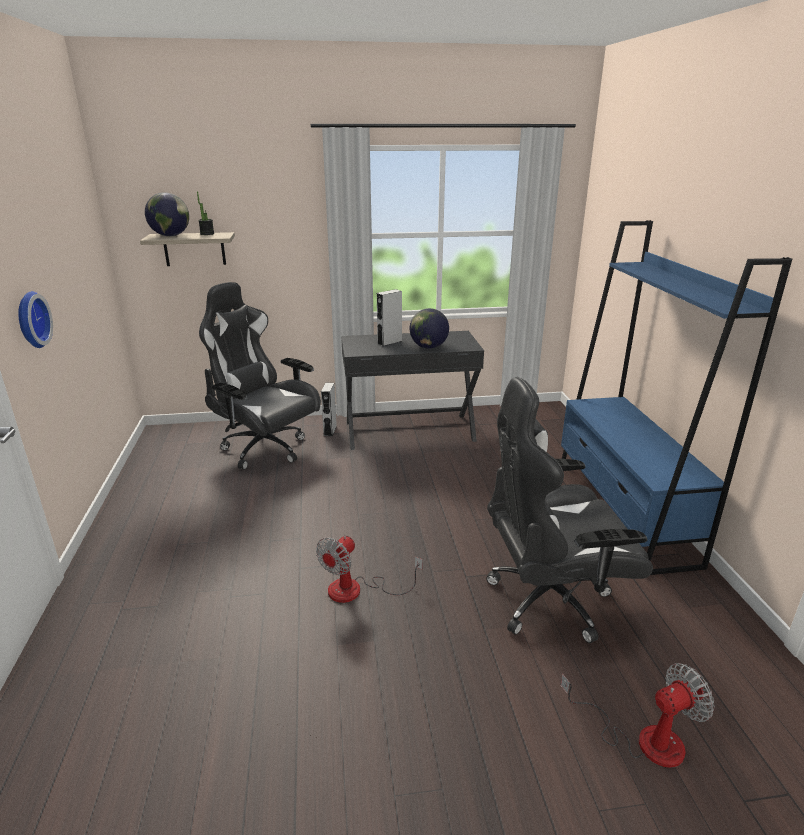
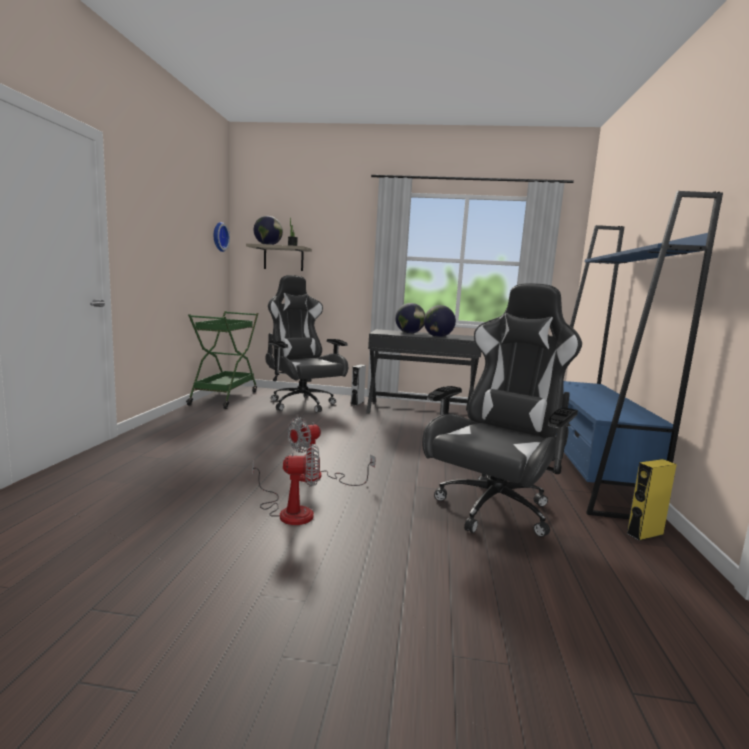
camera: 15 degrees right, 15 degrees down
(30, 320) = (146, 253): wall clock -> wall clock (219, 236)
(157, 457) = (225, 398): none -> green cart
(389, 342) = (409, 333): grey speaker -> globe
(555, 599) = (491, 512): black office chair -> black office chair turned 120 degrees clockwise
(643, 739) = (531, 617): fan -> fan (288, 511)
(697, 590) = (645, 534): none -> yellow speaker

